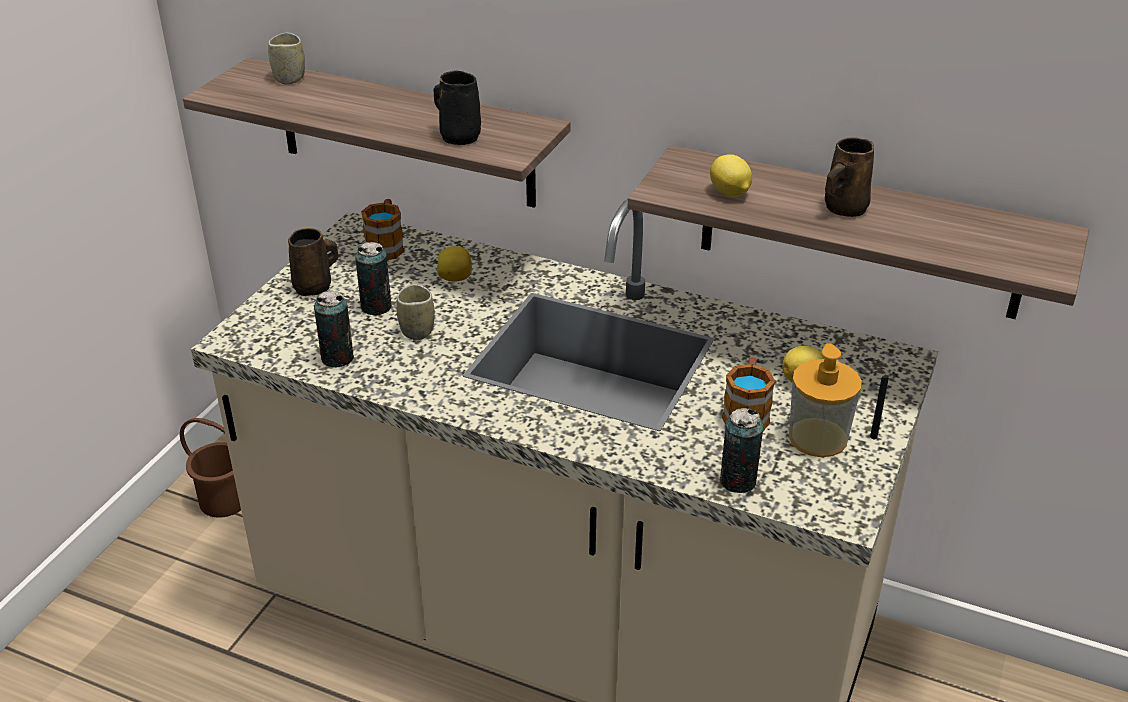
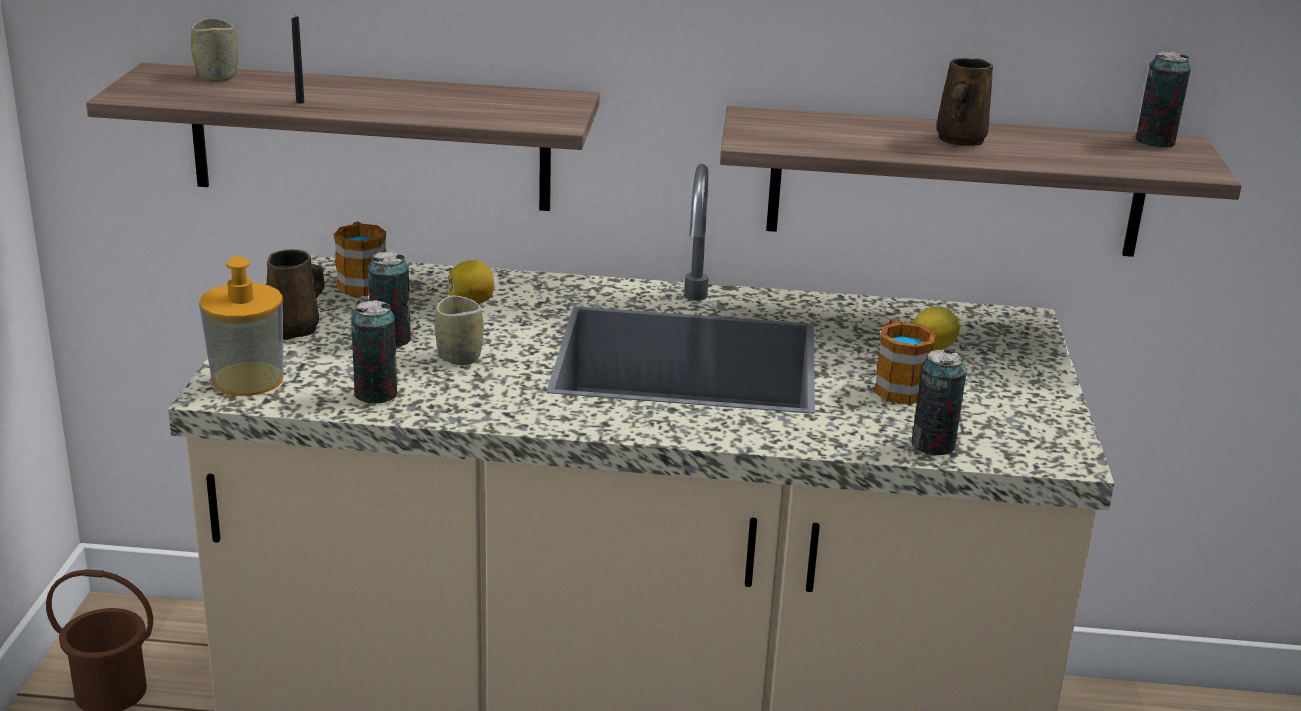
camera: 20 degrees left, 10 degrees down
(458, 136) = (480, 112): black mug -> none
(730, 193) = (830, 138): lemon -> none
(817, 438) = (988, 396): soap dispenser -> soap dispenser (247, 379)
(873, 437) = (1044, 388): black candle -> black candle (300, 102)
(1030, 230) = (1155, 142): none -> can

